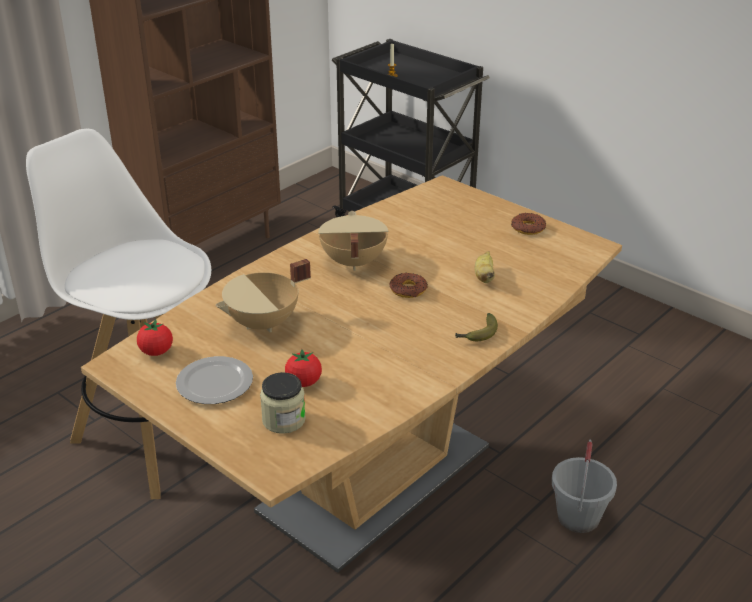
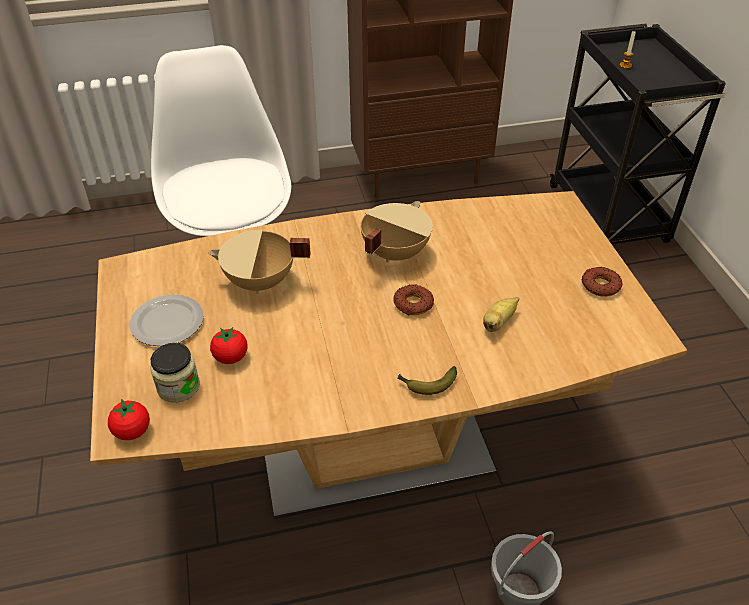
camera: 35 degrees right, 10 degrees up
(156, 352) = (159, 271): tomato -> tomato (132, 431)

